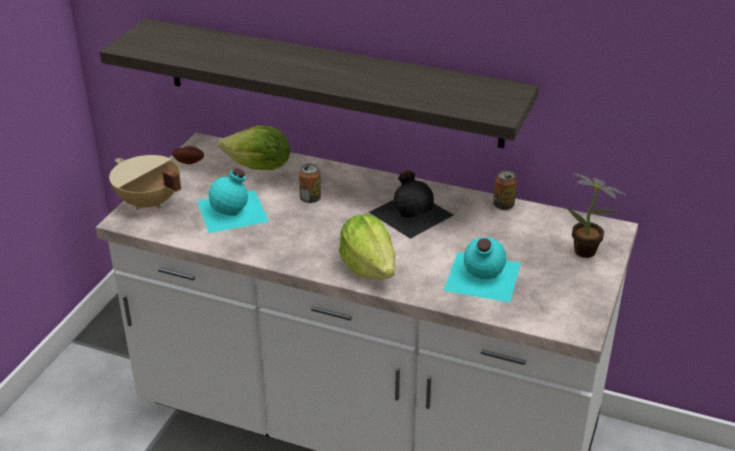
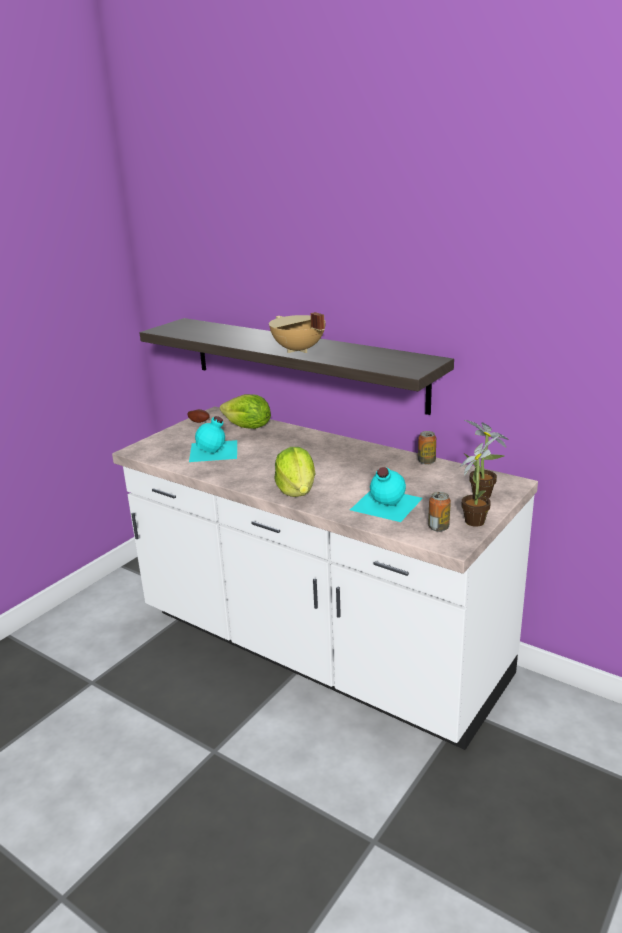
camera: 15 degrees right, 10 degrees down
(148, 203) = (156, 442): beige cooking pot -> beige cooking pot (298, 350)
(310, 199) = (275, 447): can -> can (438, 527)
(411, 212) = (349, 461): black bottle -> none
(592, 290) = (475, 520): none -> potted plant

